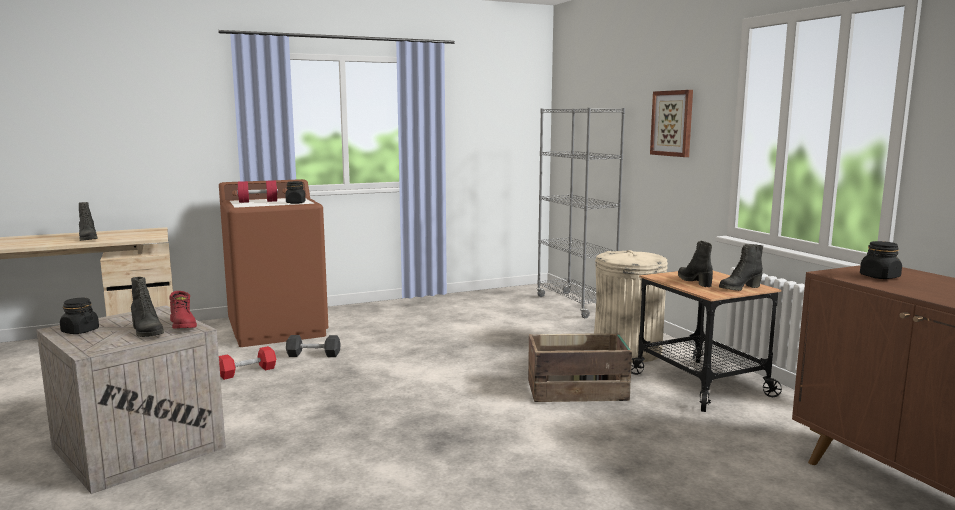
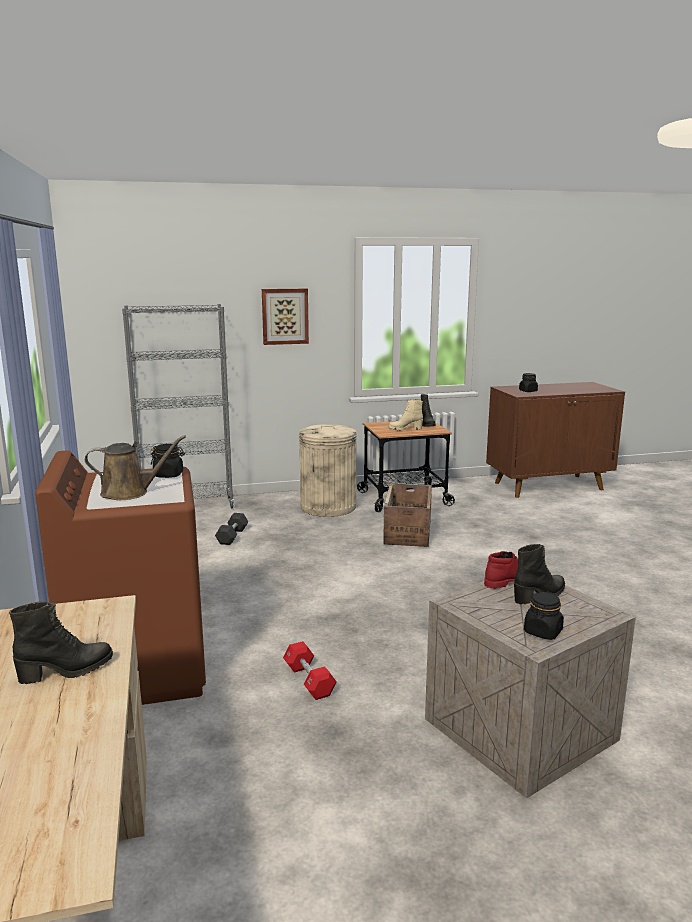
camera: 80 degrees left, 5 degrees up
(258, 202) = (129, 492): red dumbbell -> brown watering can
(313, 355) = (266, 639): black dumbbell -> black dumbbell (232, 536)
(695, 281) = (405, 429): black boot -> beige boot

